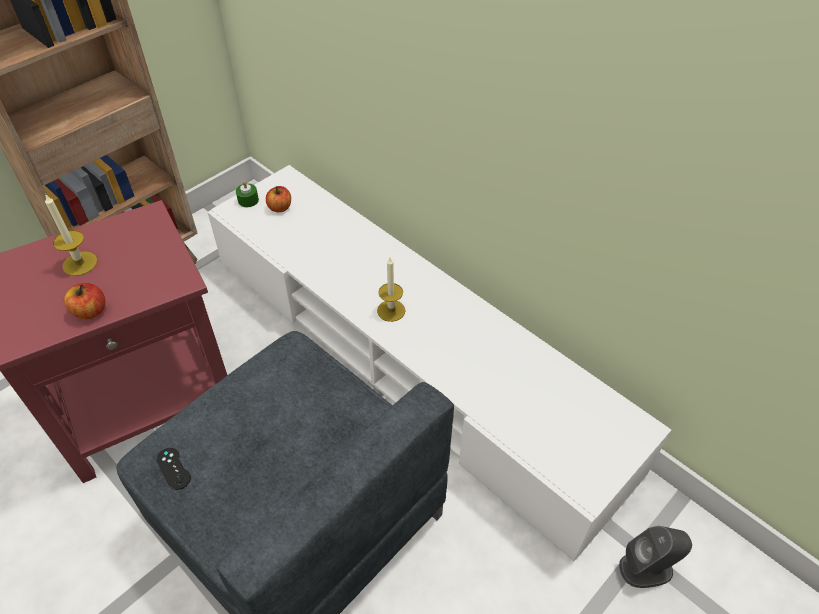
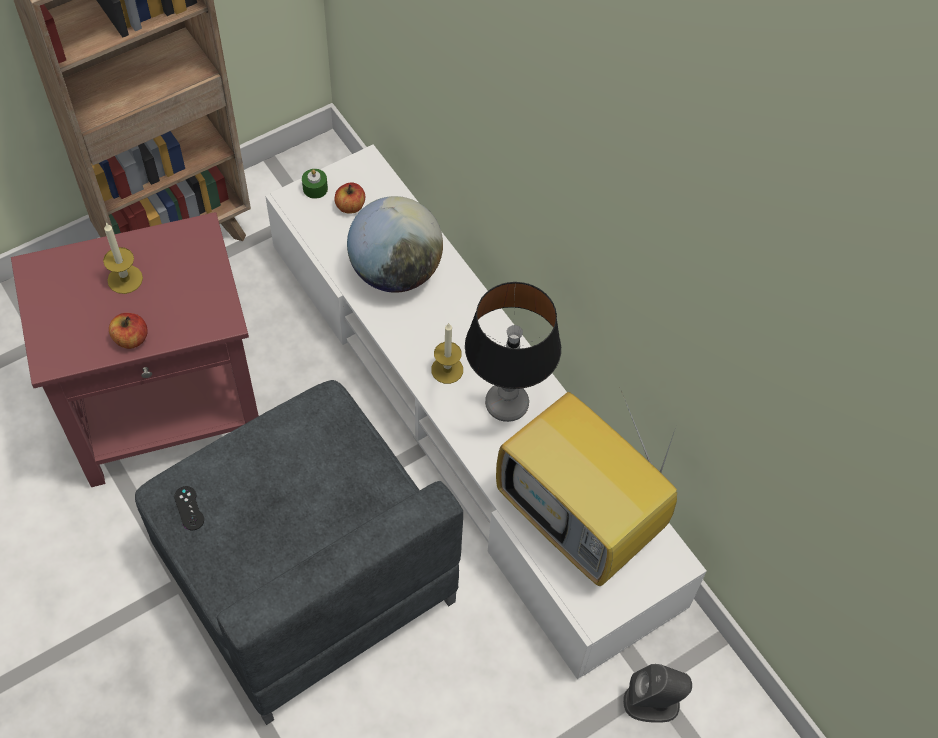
camera: 10 degrees right, 10 degrees up
(328, 246) = (395, 271): none -> globe
(450, 328) = (506, 405): none -> table lamp
(546, 408) = (581, 519): none -> television

